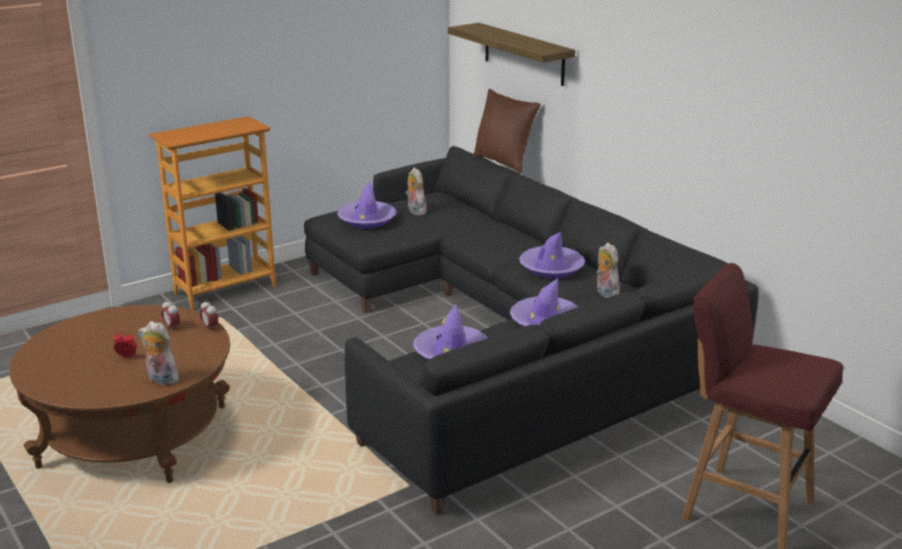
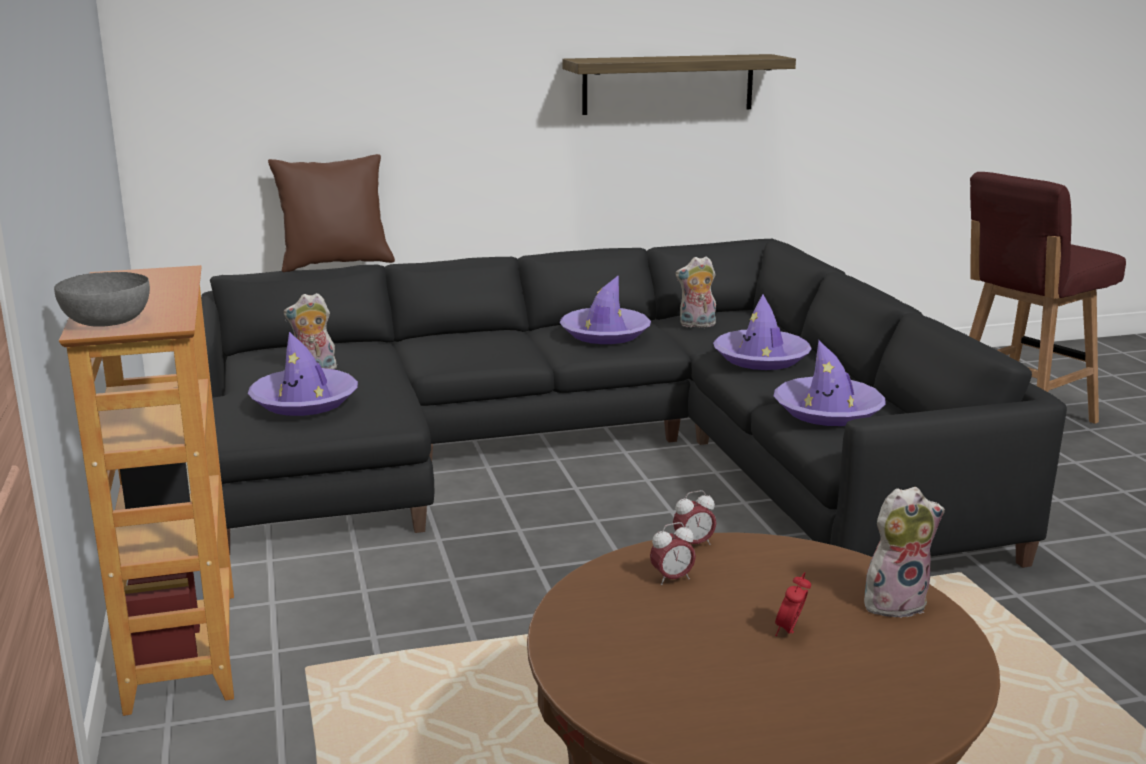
camera: 70 degrees left, 5 degrees down
(160, 380) = (895, 602): plush toy -> plush toy turned 150 degrees counterclockwise
(174, 134) = (106, 321): none -> grey bowl
(524, 54) = (328, 88): shelf -> shelf (668, 84)

